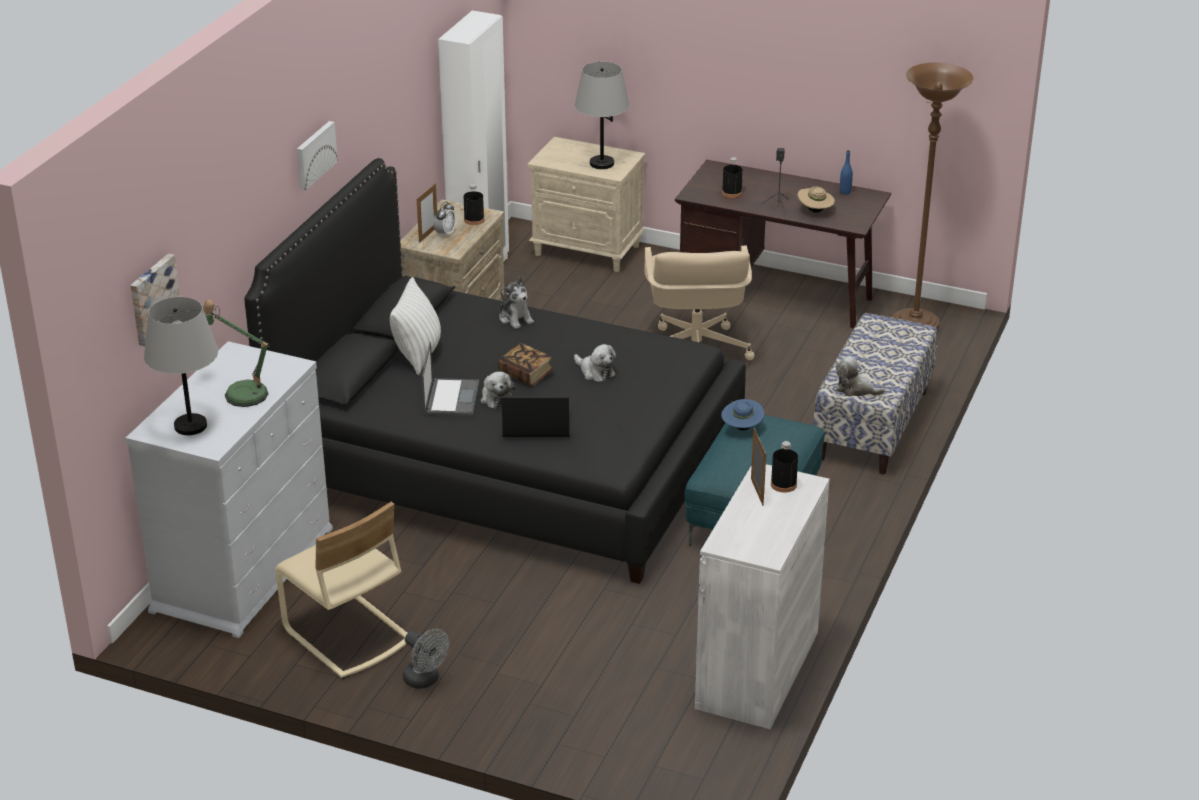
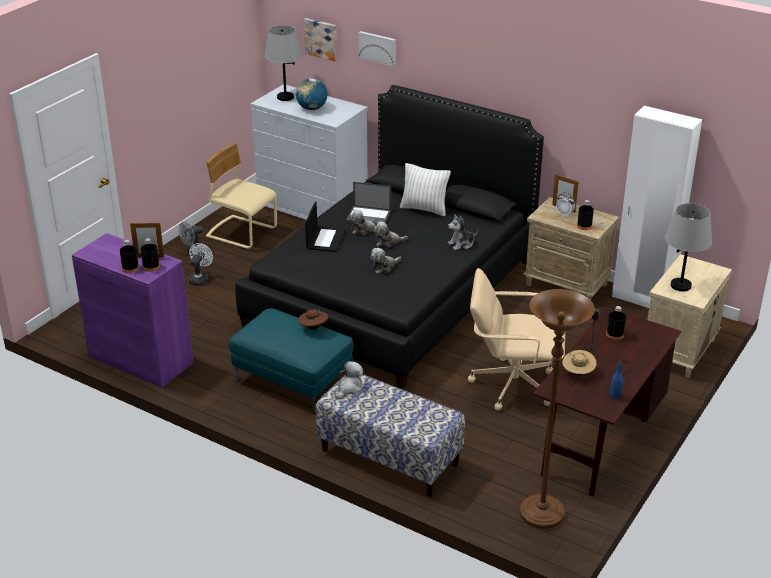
camera: 100 degrees right, 0 degrees up
(240, 392) = (312, 108): table lamp -> globe
(314, 154) = (477, 73): picture -> picture (378, 48)
(347, 636) = (242, 233): beige chair -> beige chair turned 60 degrees clockwise
(510, 655) = (200, 279): none -> white fan
(526, 374) = (388, 242): book -> plush toy
(742, 428) = (313, 328): blue hat -> brown hat
(757, 670) = (141, 359): white cabinet -> purple cabinet
(796, 502) = (130, 268): none -> black bottle

